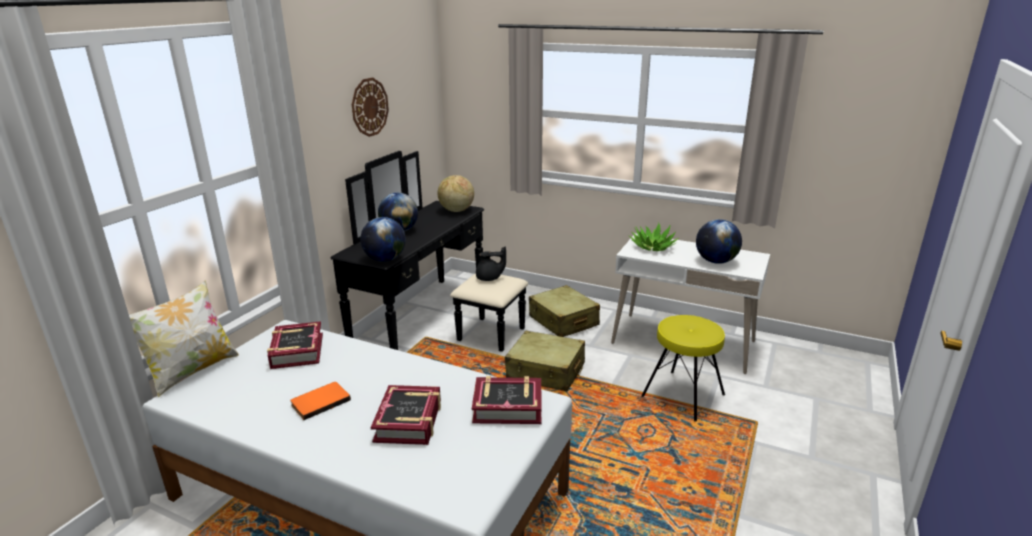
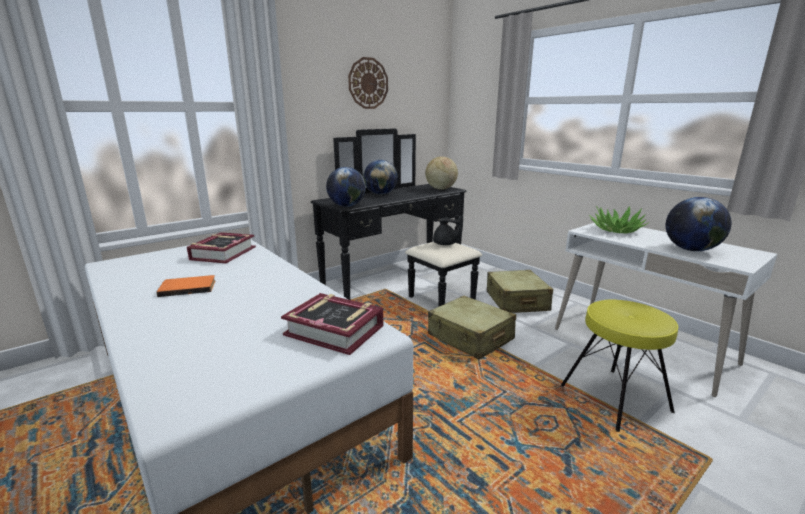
camera: 25 degrees right, 5 degrees down
(192, 371) = (142, 251): pillow -> none
(409, 421) = (232, 318): book -> none

